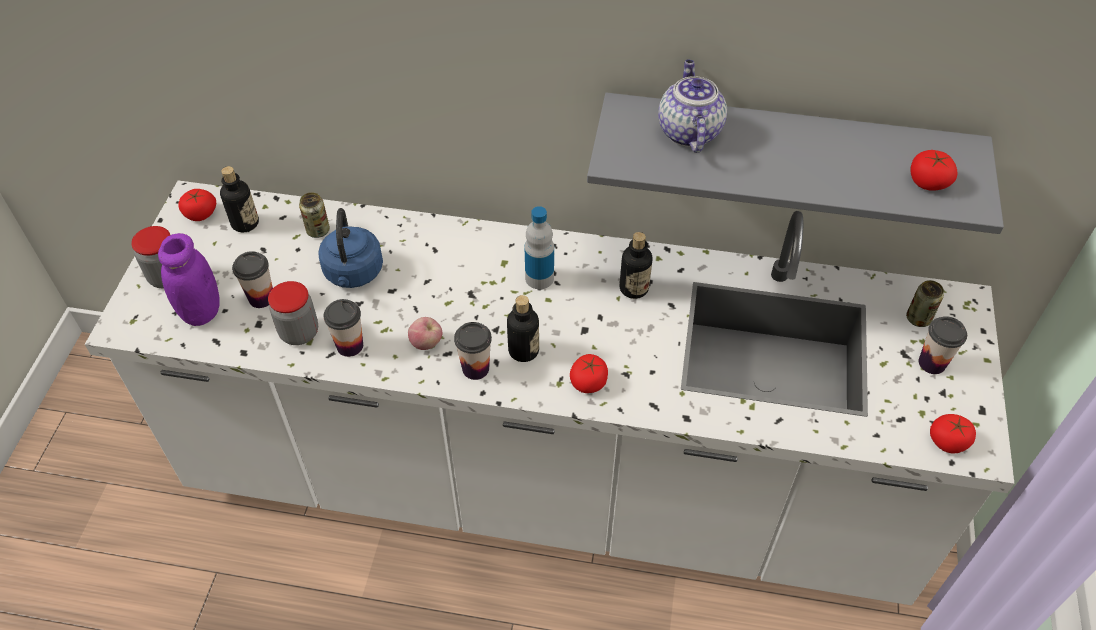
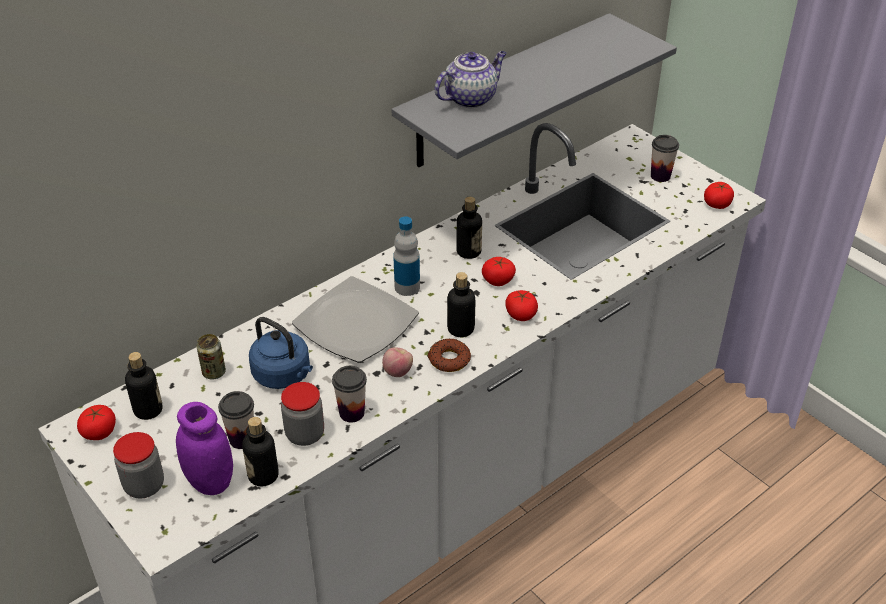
camera: 50 degrees left, 10 degrees down
(233, 338) = (263, 475): none -> bottle
(457, 276) = (356, 324): none -> plate
(475, 368) = (449, 360): cup -> donut
(688, 131) = (471, 98): teapot -> teapot turned 105 degrees clockwise
(918, 318) = (624, 161): can -> none
(928, 182) = (617, 48): tomato -> tomato (498, 280)

